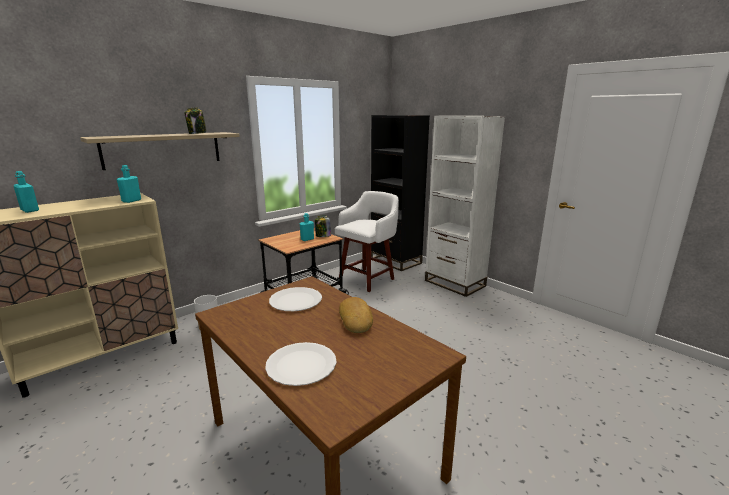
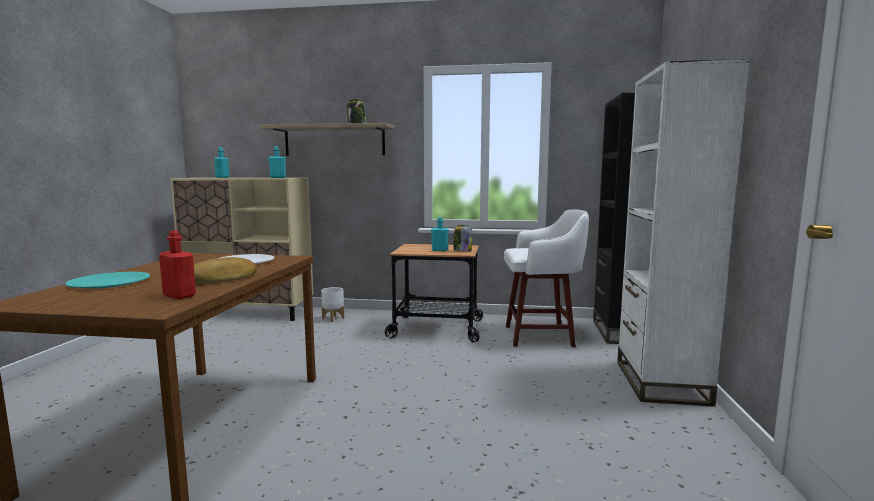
camera: 50 degrees right, 10 degrees down
(301, 365) = (110, 282): white plate -> turquoise plate
(400, 342) = (179, 295): none -> red bottle

